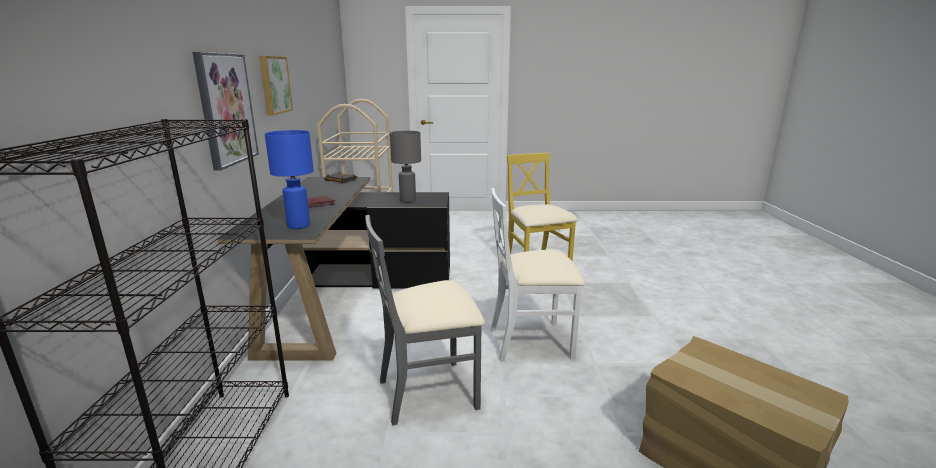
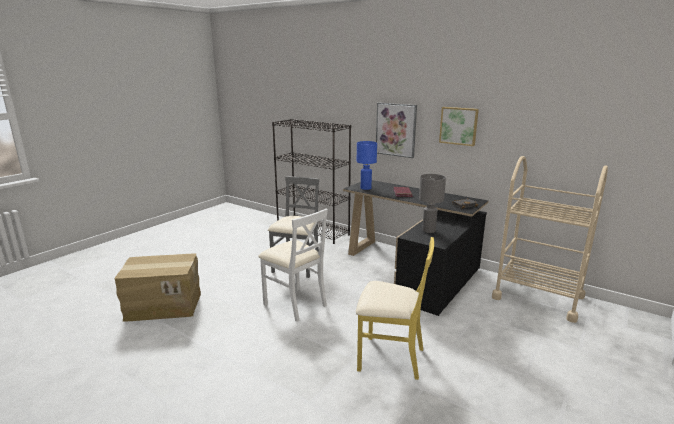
camera: 125 degrees right, 0 degrees up
(531, 342) = (295, 304): white chair -> white chair turned 105 degrees clockwise

